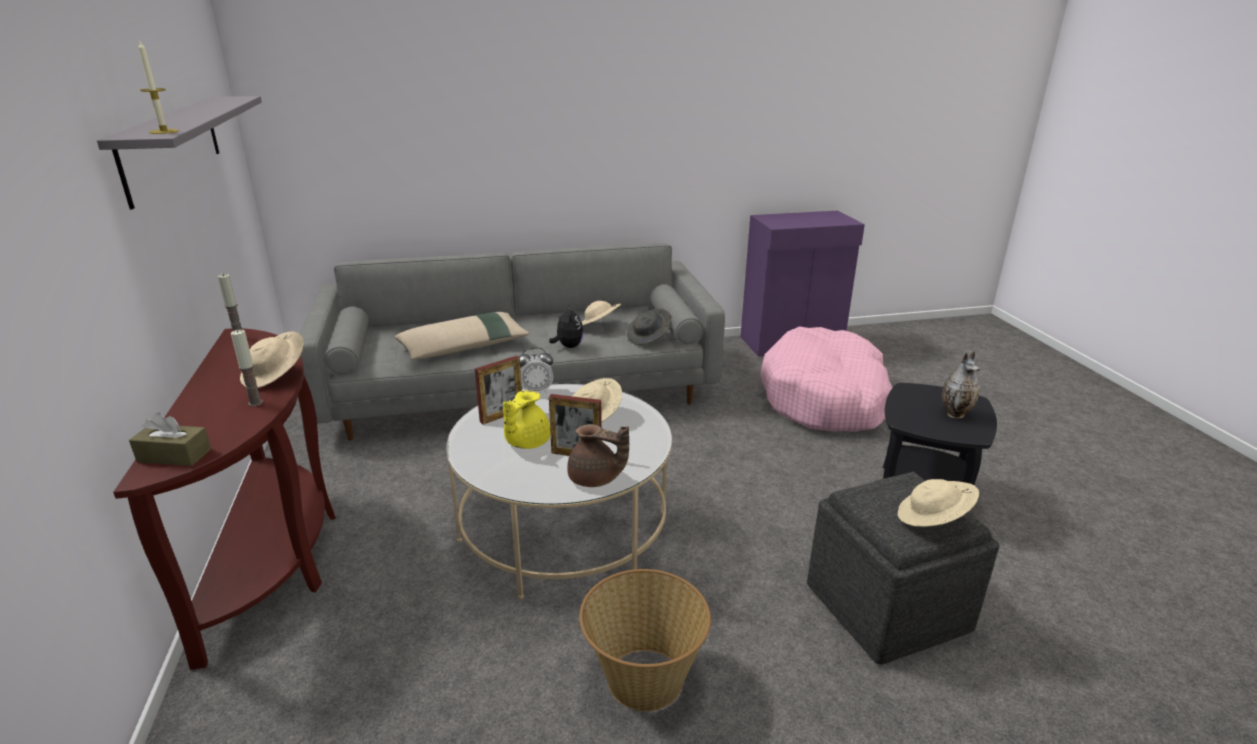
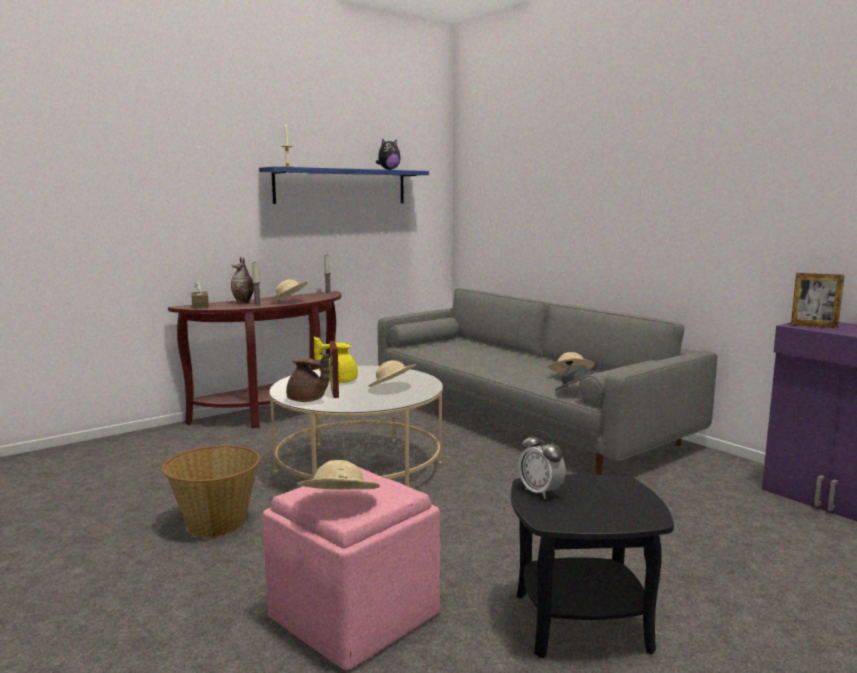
camera: 65 degrees right, 15 degrees down
(172, 146) = (341, 186): grey shelf -> blue shelf
(464, 347) = (471, 357): beige pillow -> none
(501, 415) = (367, 371): picture frame -> picture frame (814, 326)
(536, 391) = (410, 372): alarm clock -> alarm clock (540, 492)
(568, 346) = (517, 376): plush toy -> plush toy (388, 169)
(595, 479) = (307, 400): brown teapot -> brown teapot turned 60 degrees counterclockwise
(825, 398) = (729, 539): pink dog bed -> none
(886, 608) = (351, 615): grey ottoman -> pink ottoman
(956, 414) = (591, 508): vase -> vase (244, 303)

